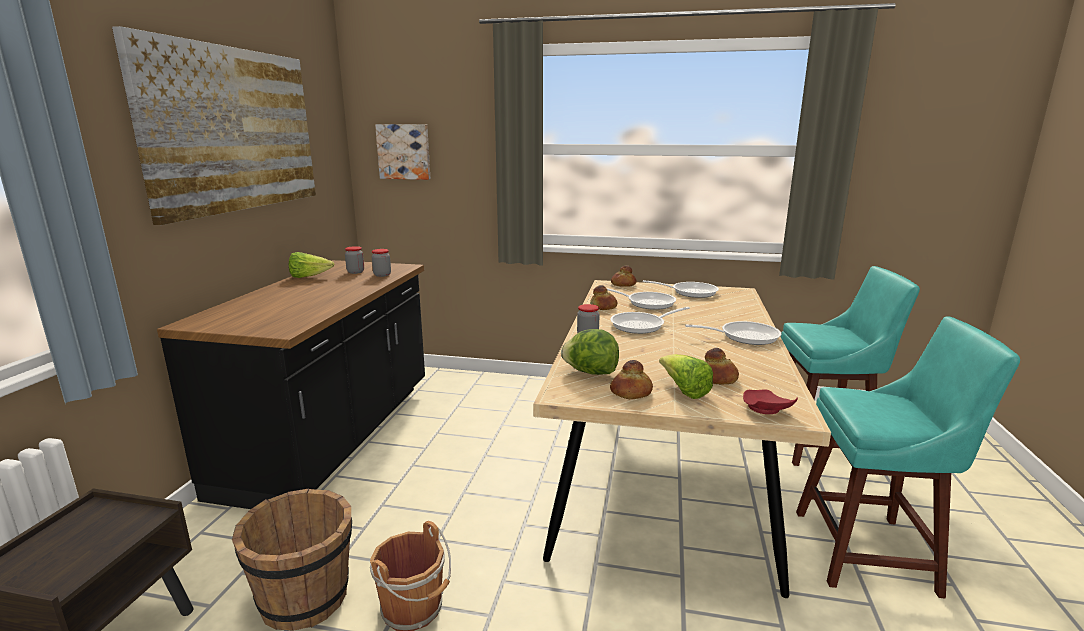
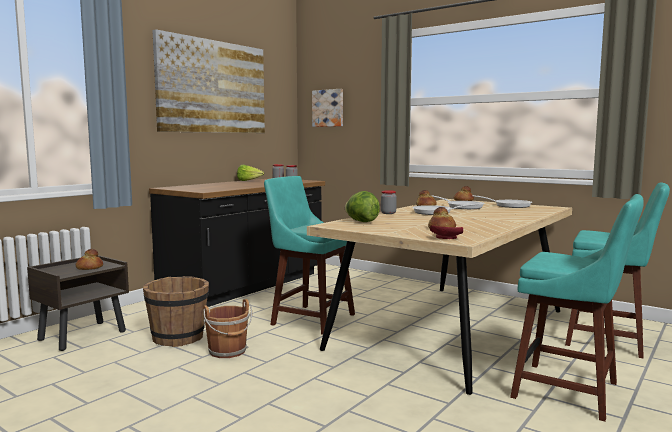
camera: 25 degrees right, 10 degrees down
(478, 490) = (309, 318): none -> turquoise chair
(631, 392) = (372, 228): bread -> bread (89, 268)
(684, 391) = (407, 230): lettuce -> none
(744, 336) = (503, 220): frying pan -> none

